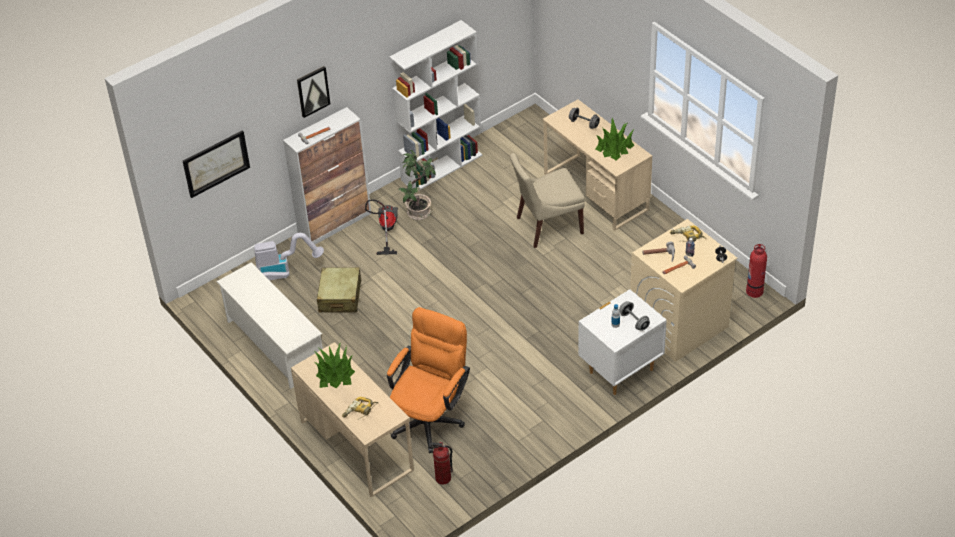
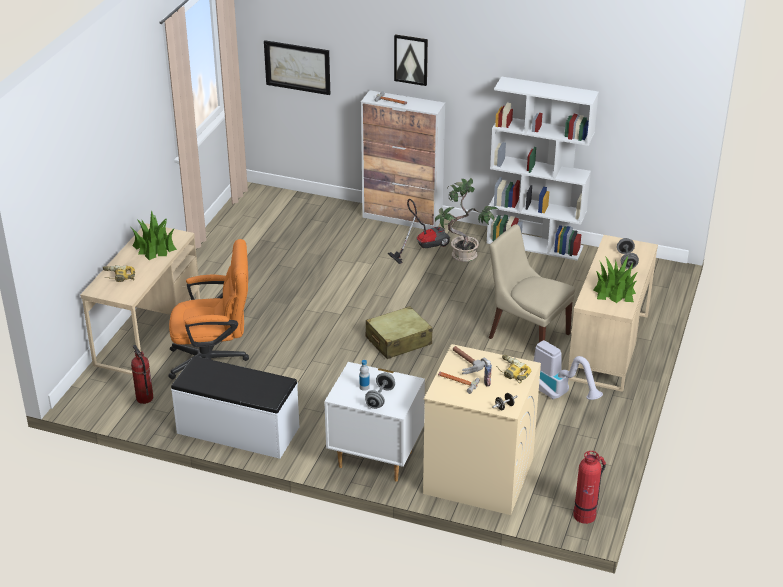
camera: 55 degrees right, 10 degrees down
(275, 345) = (231, 245): white shoe rack -> none
(285, 272) = (320, 217): vacuum cleaner -> vacuum cleaner (560, 394)
(340, 297) = (317, 255): beige suitcase -> beige suitcase (398, 341)
(528, 436) = (237, 430): none -> white bench

